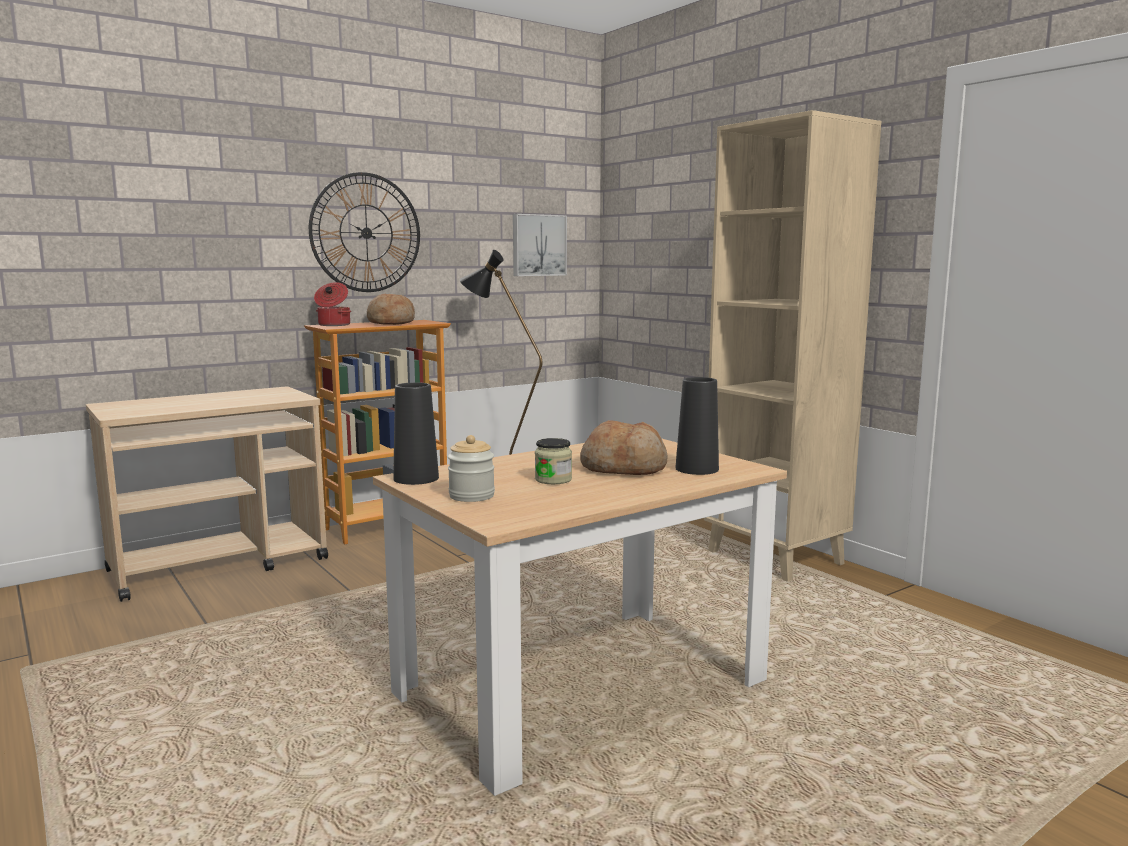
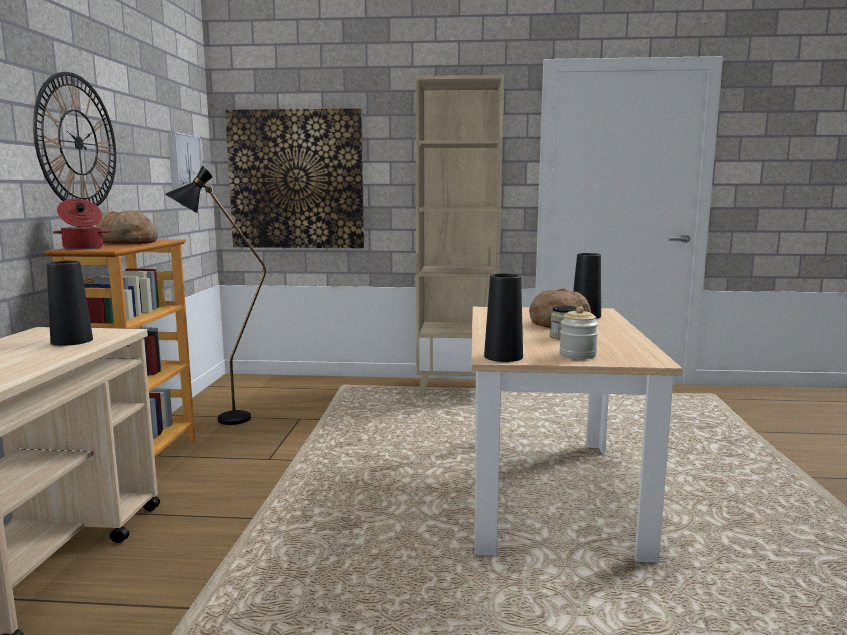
camera: 50 degrees left, 0 degrees up
(256, 398) = (72, 341): none -> black vase
(662, 261) = (296, 179): none -> picture

